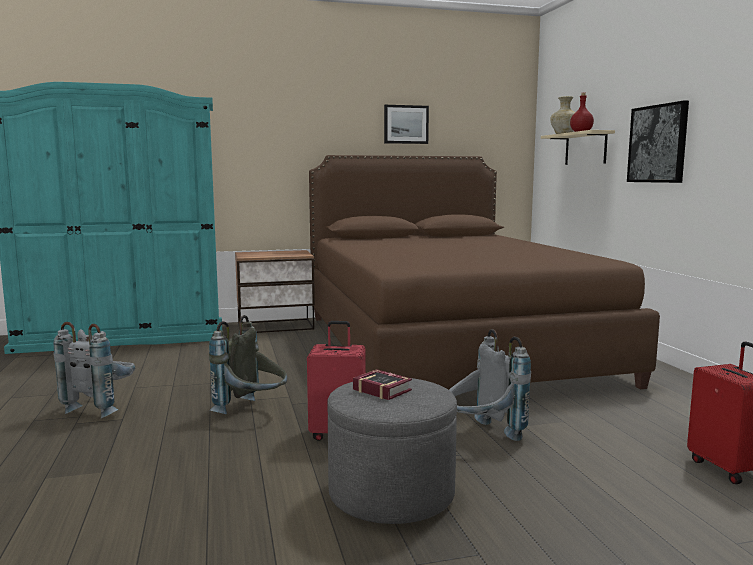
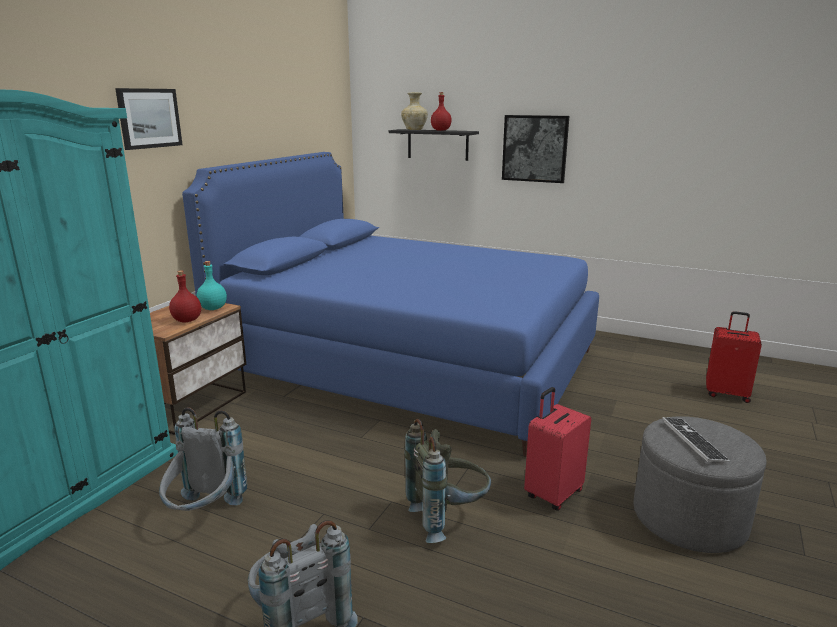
camera: 50 degrees left, 10 degrees up
(268, 255) = (187, 320): none -> red bottle
(297, 254) = (213, 308): none -> turquoise bottle
(381, 389) = (693, 441): book -> keyboard
(406, 124) = (261, 120): picture -> picture (149, 118)
(448, 347) = (409, 364): brown bed -> blue bed
(482, 436) = (615, 438): grey backpack -> grey backpack (205, 515)
(585, 148) = (437, 144): beige shelf -> black shelf

